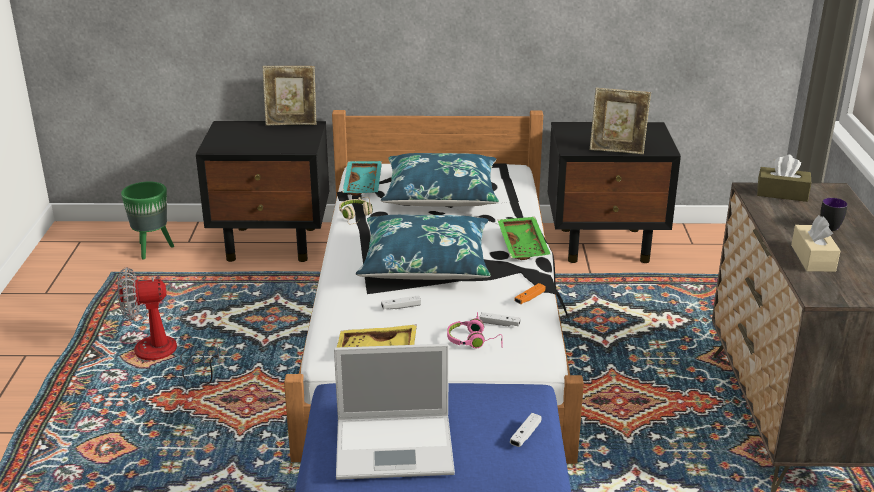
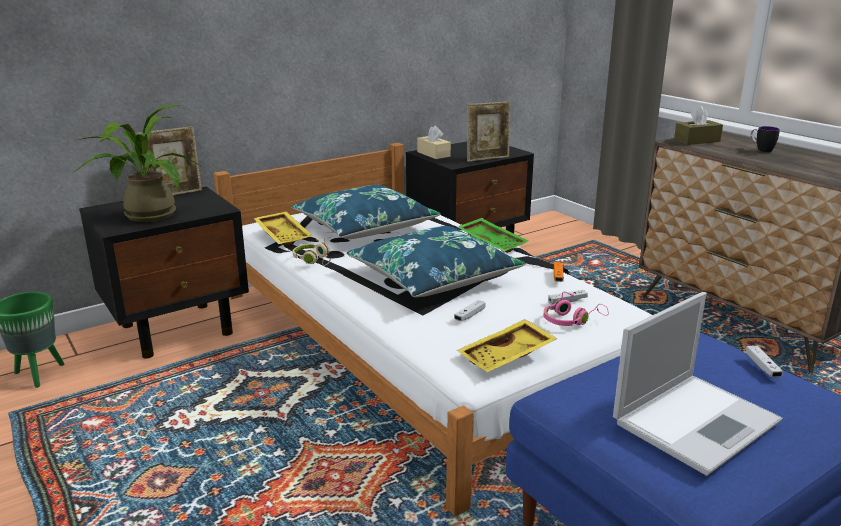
camera: 35 degrees left, 5 degrees down
(166, 355) = (183, 472): fan -> none
(247, 139) = (145, 214): none -> potted plant
(364, 184) = (284, 235): turquoise tray -> yellow tray
(813, 258) = (797, 167): beige tissue box -> beige tissue box (433, 154)

